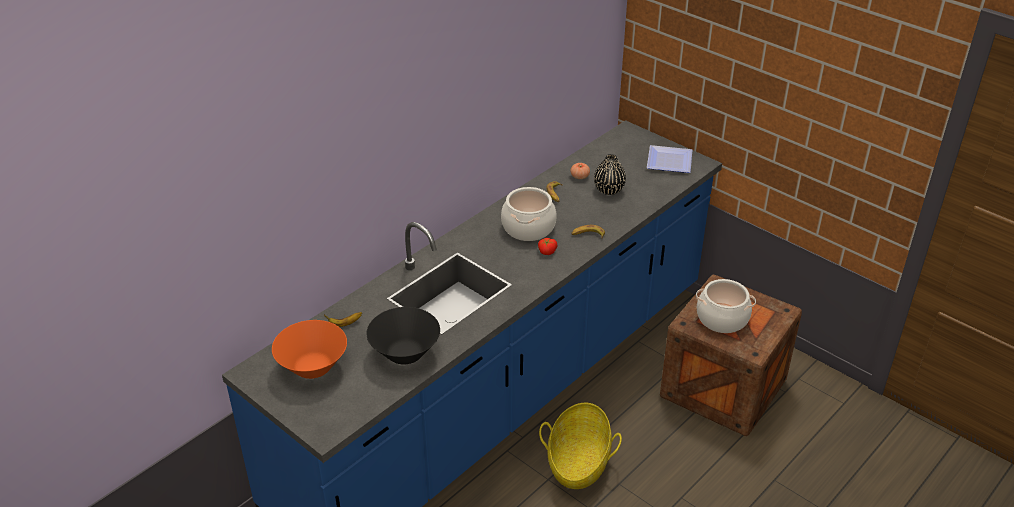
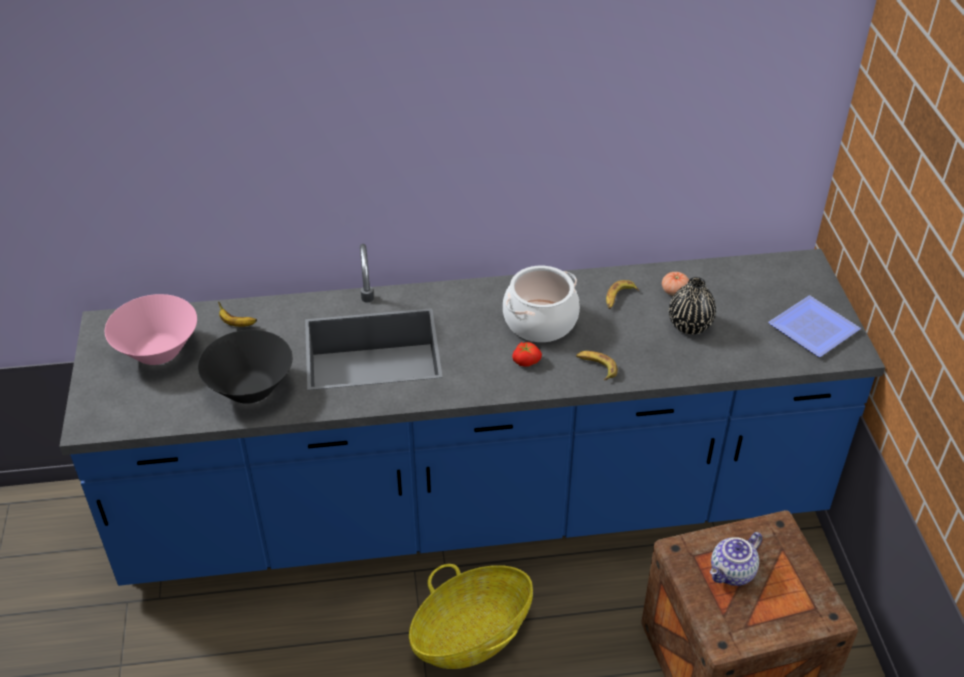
camera: 40 degrees right, 5 degrees up
(313, 367) = (158, 351): orange bowl -> pink bowl
(722, 318) = (732, 573): cooking pot -> teapot

